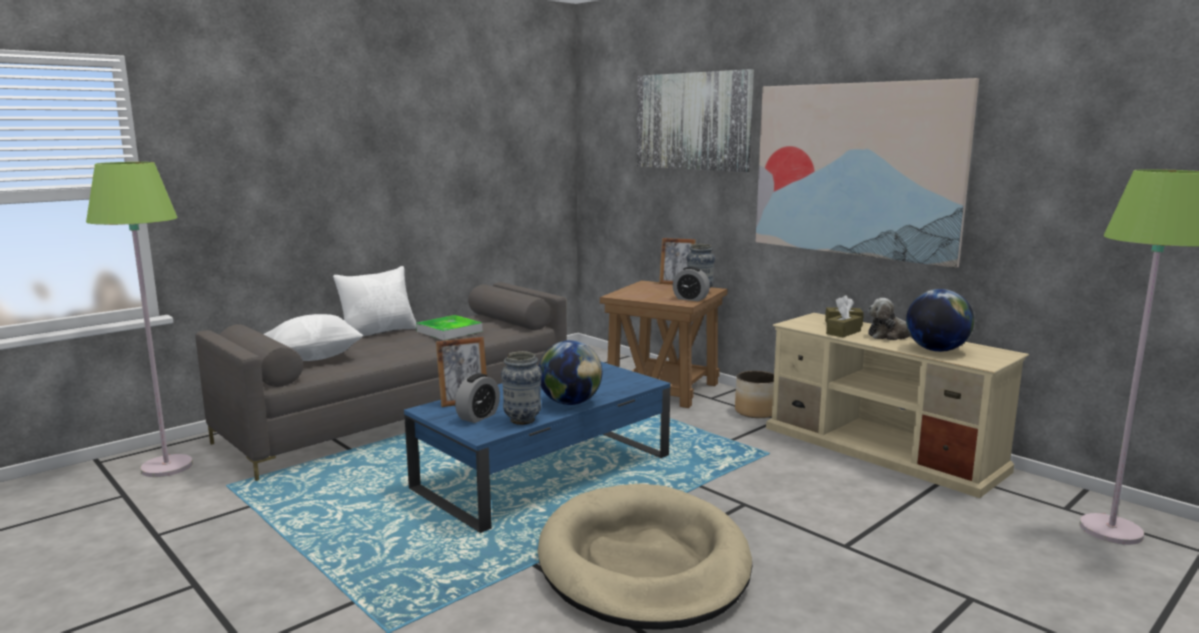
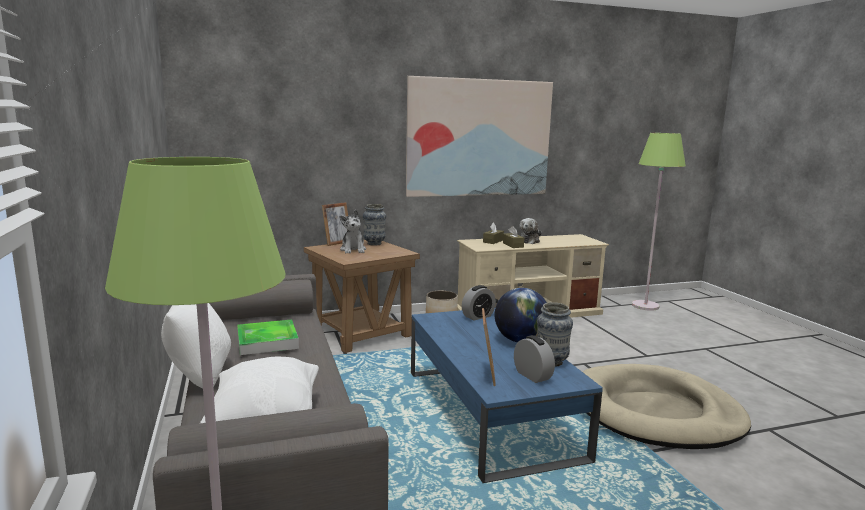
camera: 65 degrees left, 0 degrees up
(659, 291) = (353, 250): none -> plush toy
(690, 299) = (393, 249): alarm clock -> alarm clock (478, 316)
(692, 121) = (333, 100): picture -> none
(936, 350) = (565, 242): globe -> none

